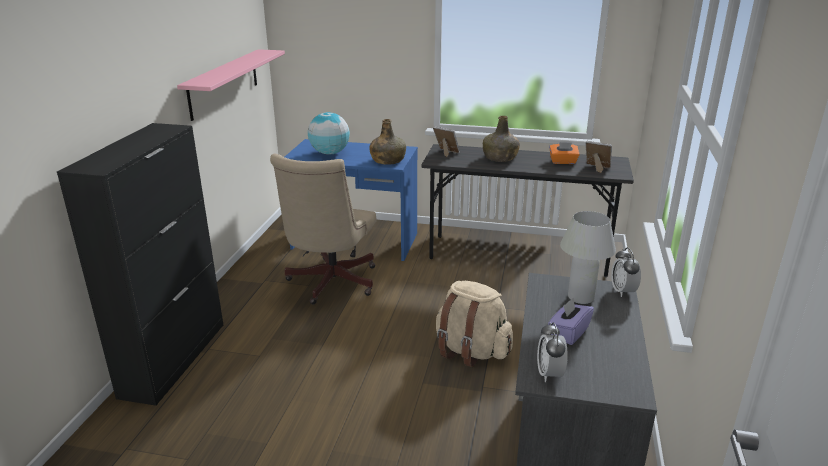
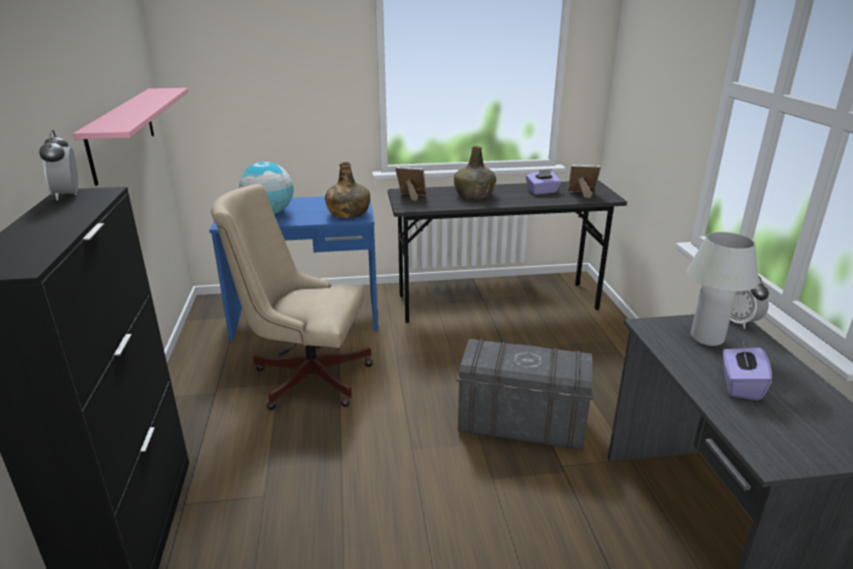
camera: 20 degrees left, 0 degrees up
(329, 284) = (305, 376): beige office chair -> beige office chair turned 105 degrees clockwise
(471, 351) = (520, 424): beige backpack -> grey storage box
(549, 374) = (776, 446): alarm clock -> alarm clock (68, 195)
(563, 162) = (542, 192): orange tissue box -> purple tissue box

